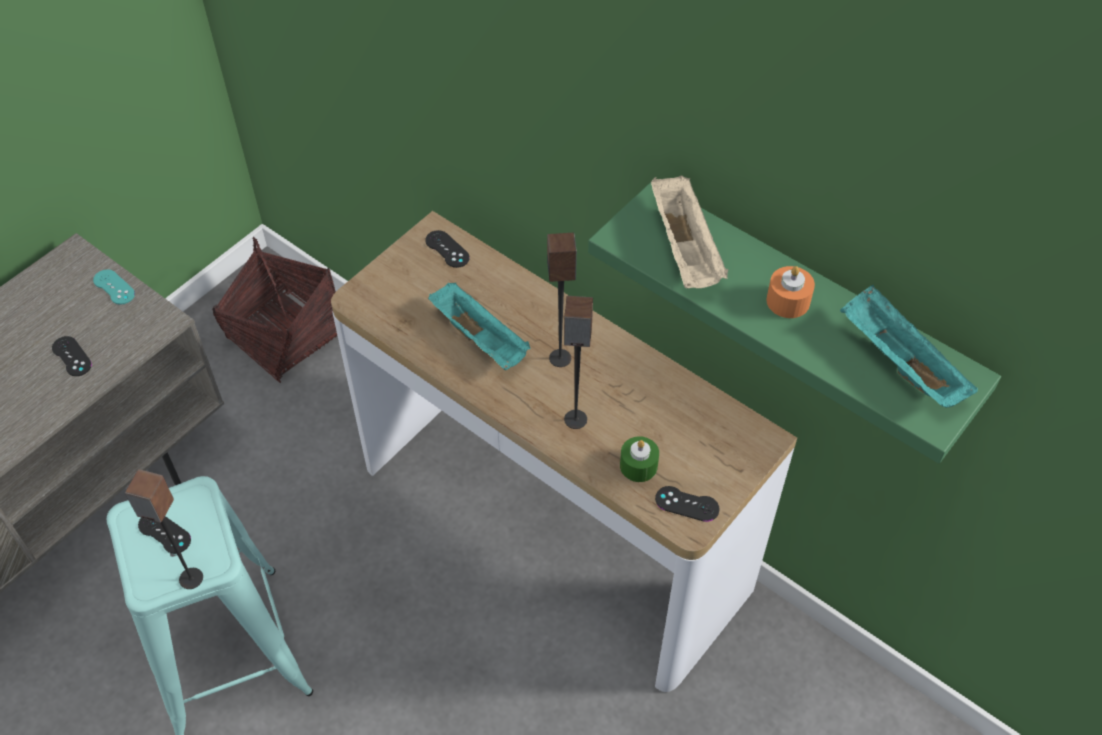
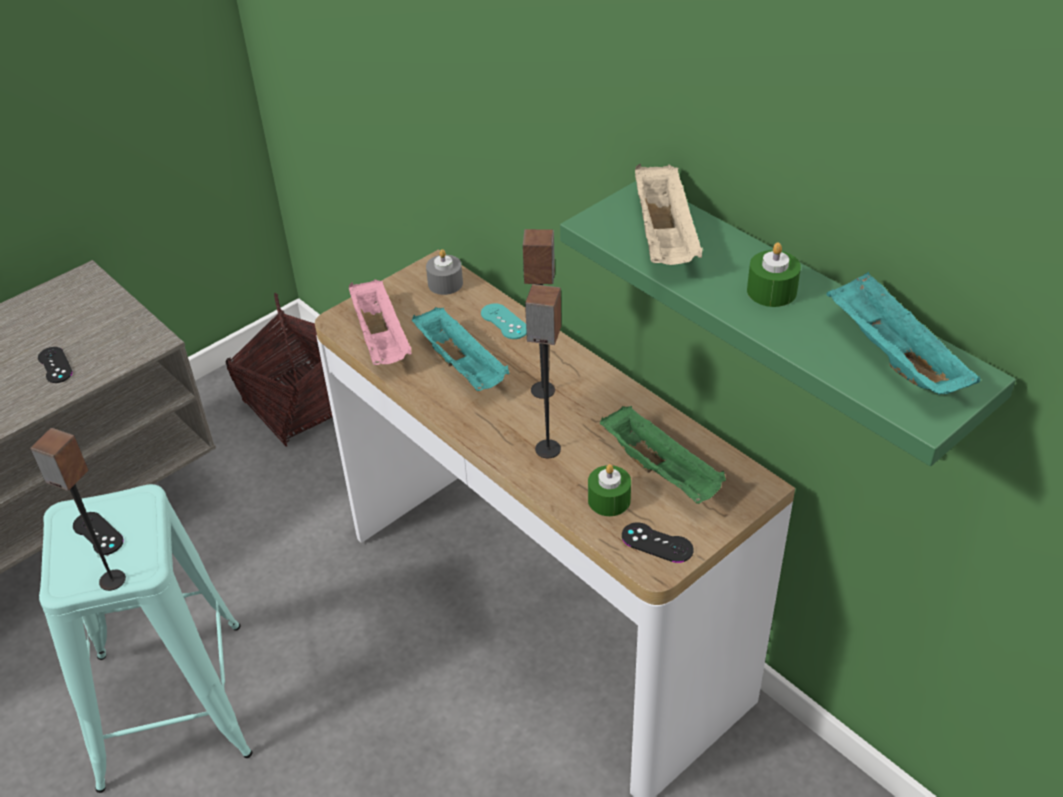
camera: 10 degrees right, 10 degrees down
(114, 287) = (114, 308): turquoise game controller -> turquoise game controller (504, 321)
(400, 316) = (382, 340): none -> pink tray
(447, 249) = (445, 283): black game controller -> grey candle
(680, 432) = (662, 471): none -> green tray
(788, 301) = (771, 291): orange candle -> green candle

